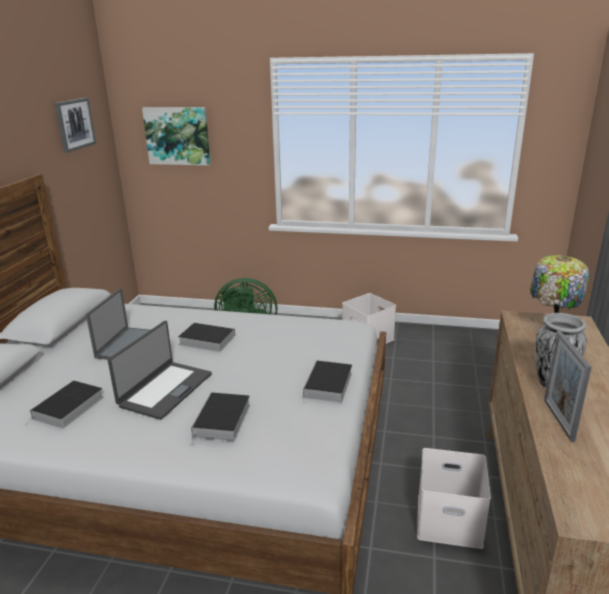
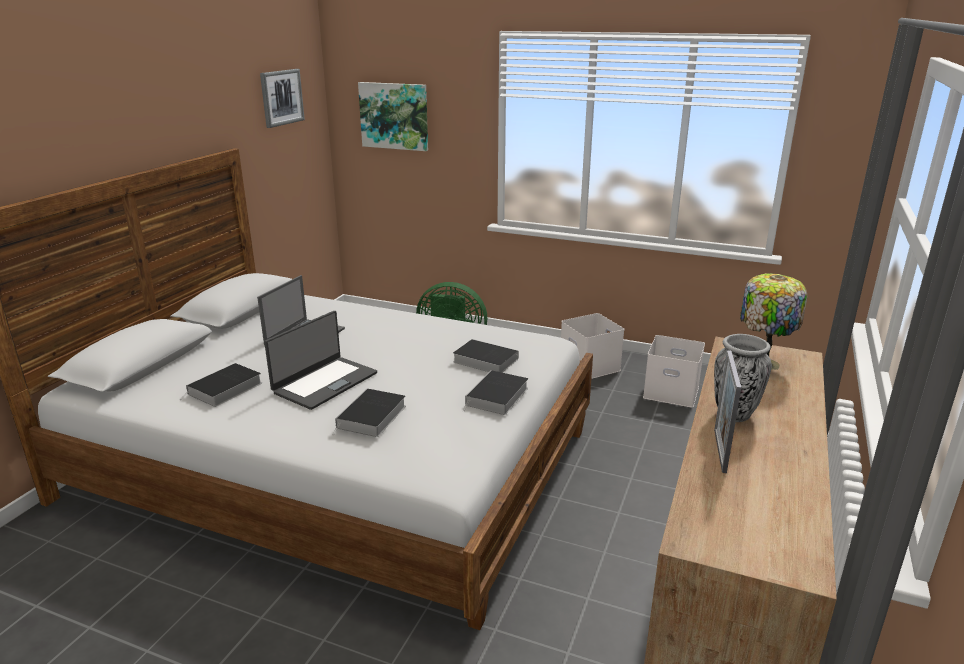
camera: 10 degrees right, 0 degrees up
(205, 340) = (383, 339): book -> book (483, 360)
(450, 519) = (619, 564): white storage box -> white storage box (672, 391)

